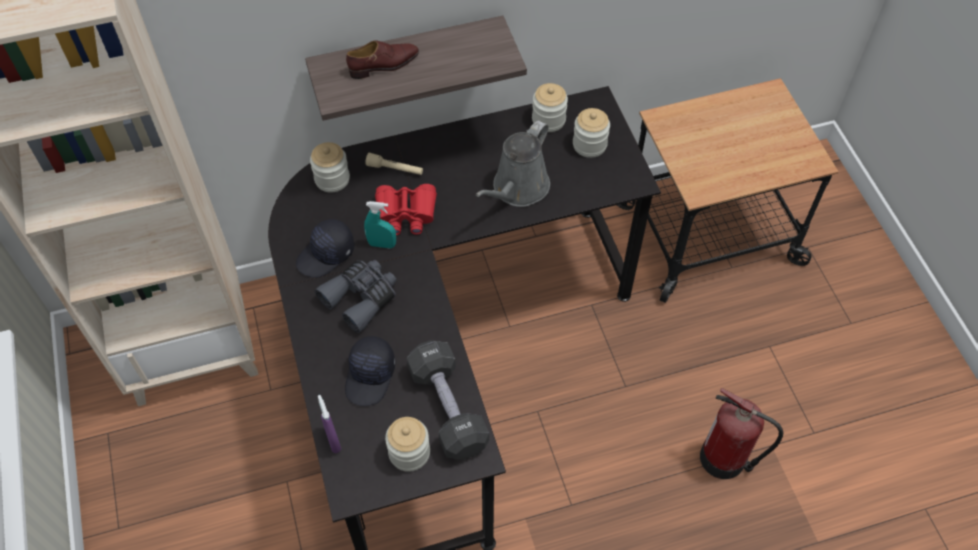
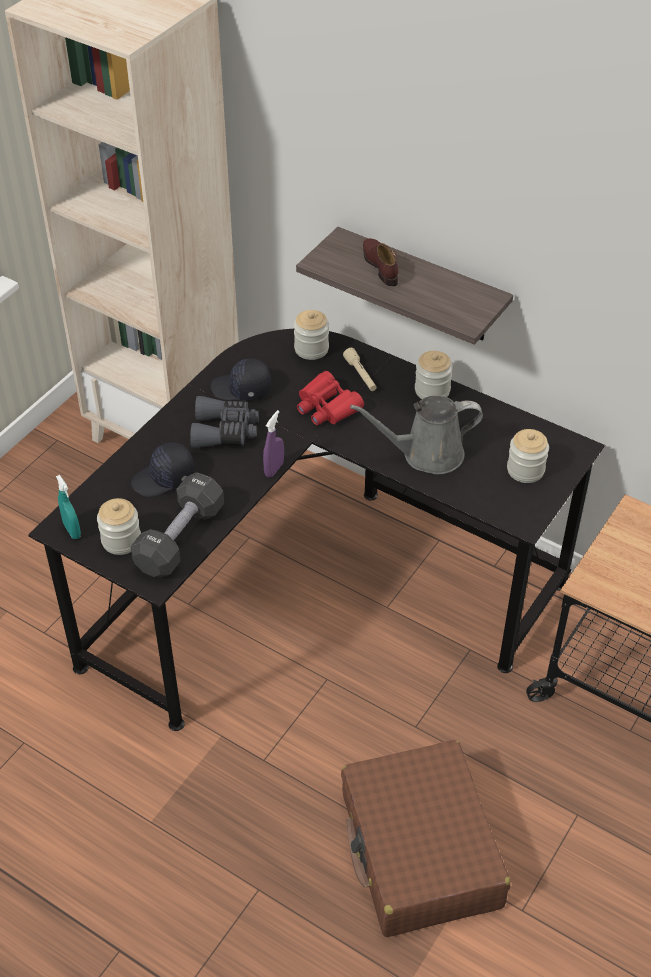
camera: 50 degrees right, 10 degrees down
(333, 440) = (91, 493): purple spray bottle -> purple spray bottle (274, 469)
(382, 244) = (284, 412): turquoise spray bottle -> turquoise spray bottle (72, 530)
(384, 65) = (380, 265): brown shoe -> brown shoe turned 135 degrees counterclockwise
(548, 120) = (519, 430): jar -> jar (432, 390)
(725, 459) = (420, 851): fire extinguisher -> brown suitcase

